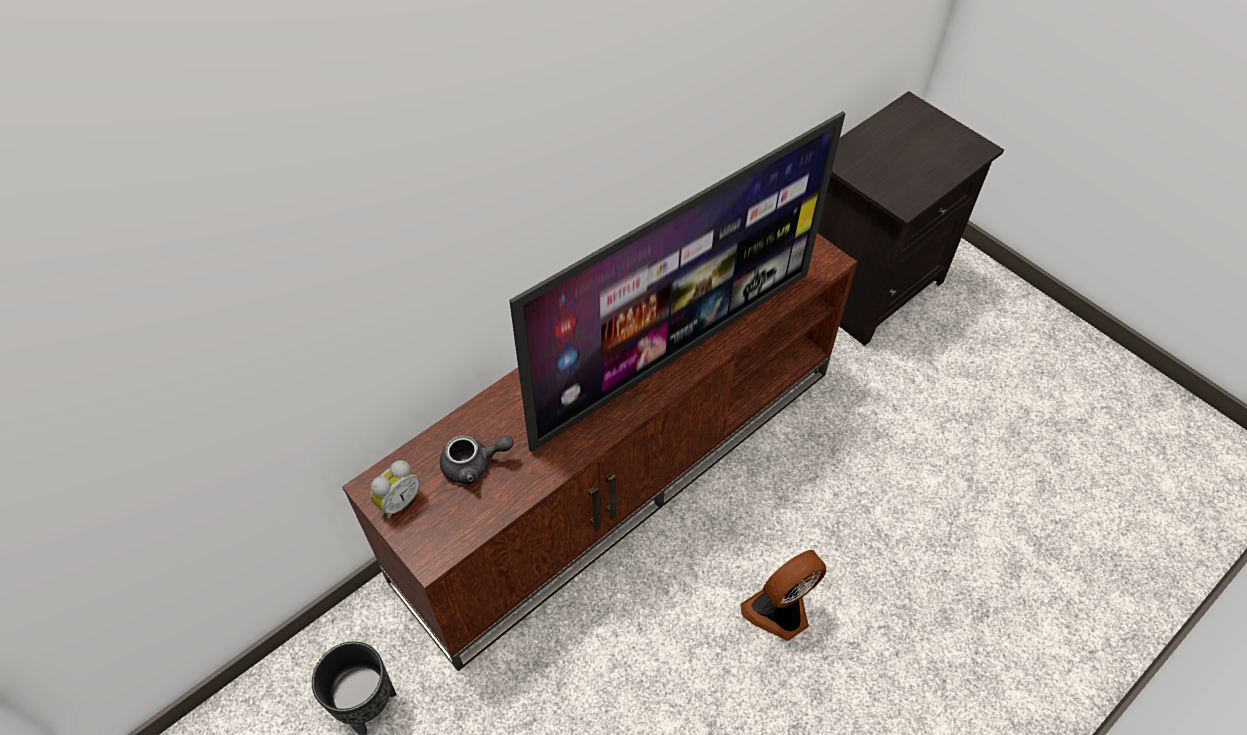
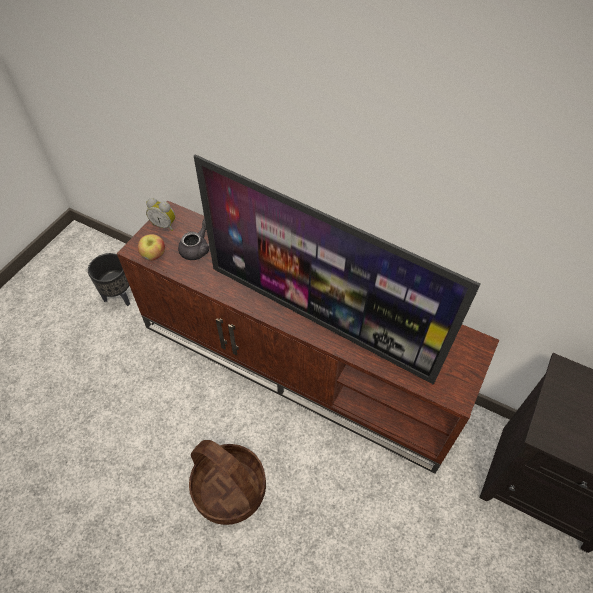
camera: 70 degrees right, 0 degrees up
(459, 531) = (154, 255): none -> apple
(474, 465) = (198, 247): grey teapot -> grey teapot turned 120 degrees counterclockwise
(780, 612) = (229, 489): fan -> basket

